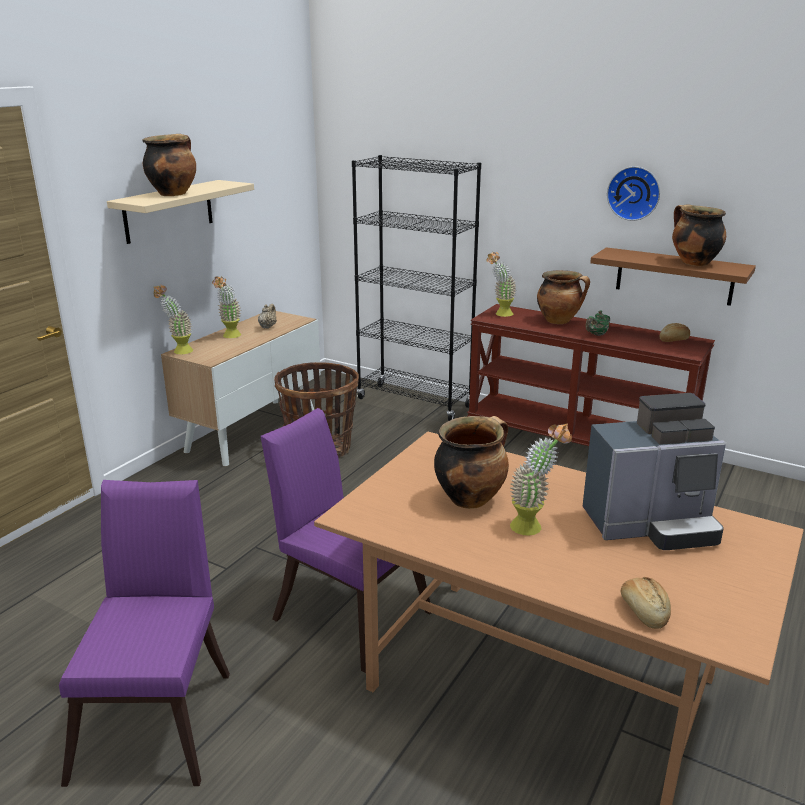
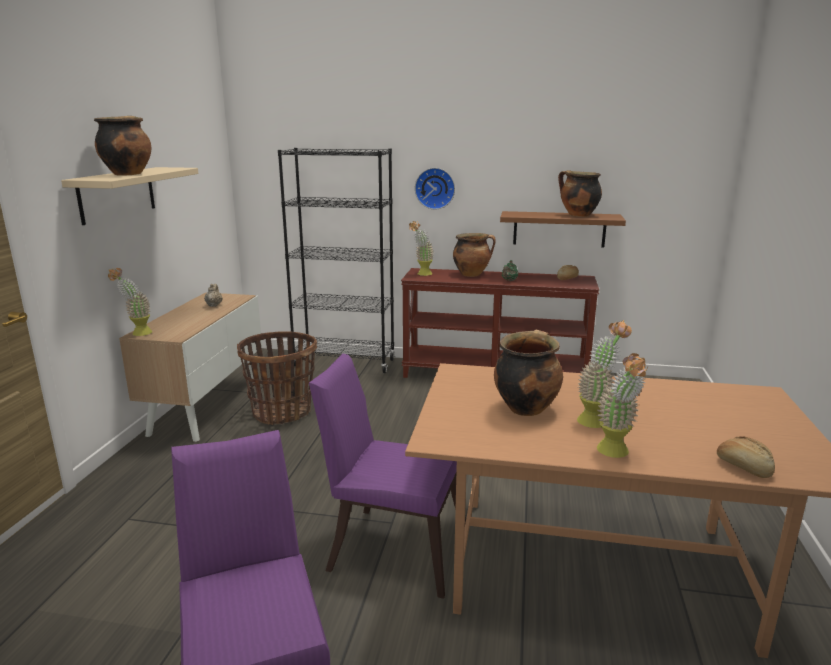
camera: 20 degrees left, 5 degrees down
(230, 337) = (182, 316): potted plant -> potted plant (616, 454)
(634, 193) = (522, 165): wall clock -> wall clock (435, 188)
(651, 525) = (681, 403): coffee machine -> none

